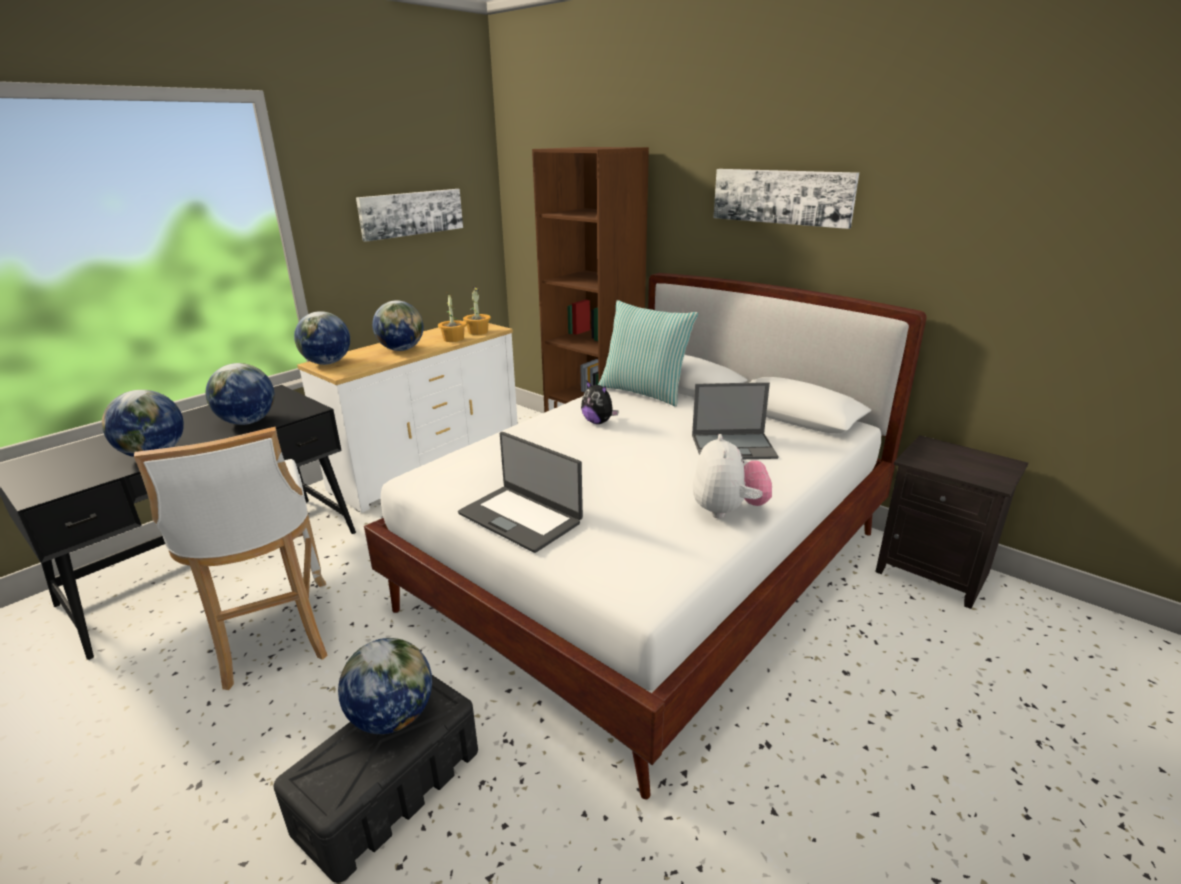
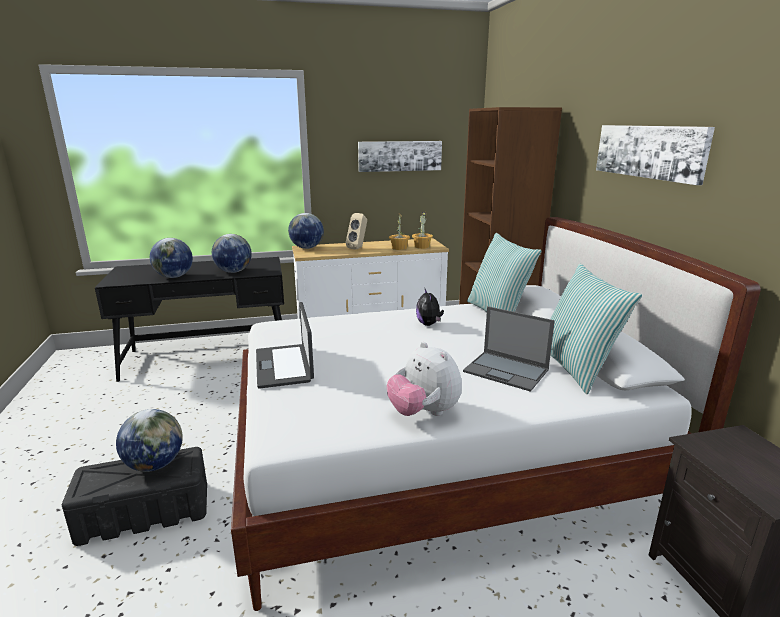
camera: 35 degrees right, 5 degrees down
(273, 636) = (190, 403): white stool -> none
(401, 349) = (358, 248): globe -> beige speaker
(727, 510) = (424, 412): plush toy -> plush toy turned 105 degrees clockwise
(779, 425) = (576, 367): none -> pillow

